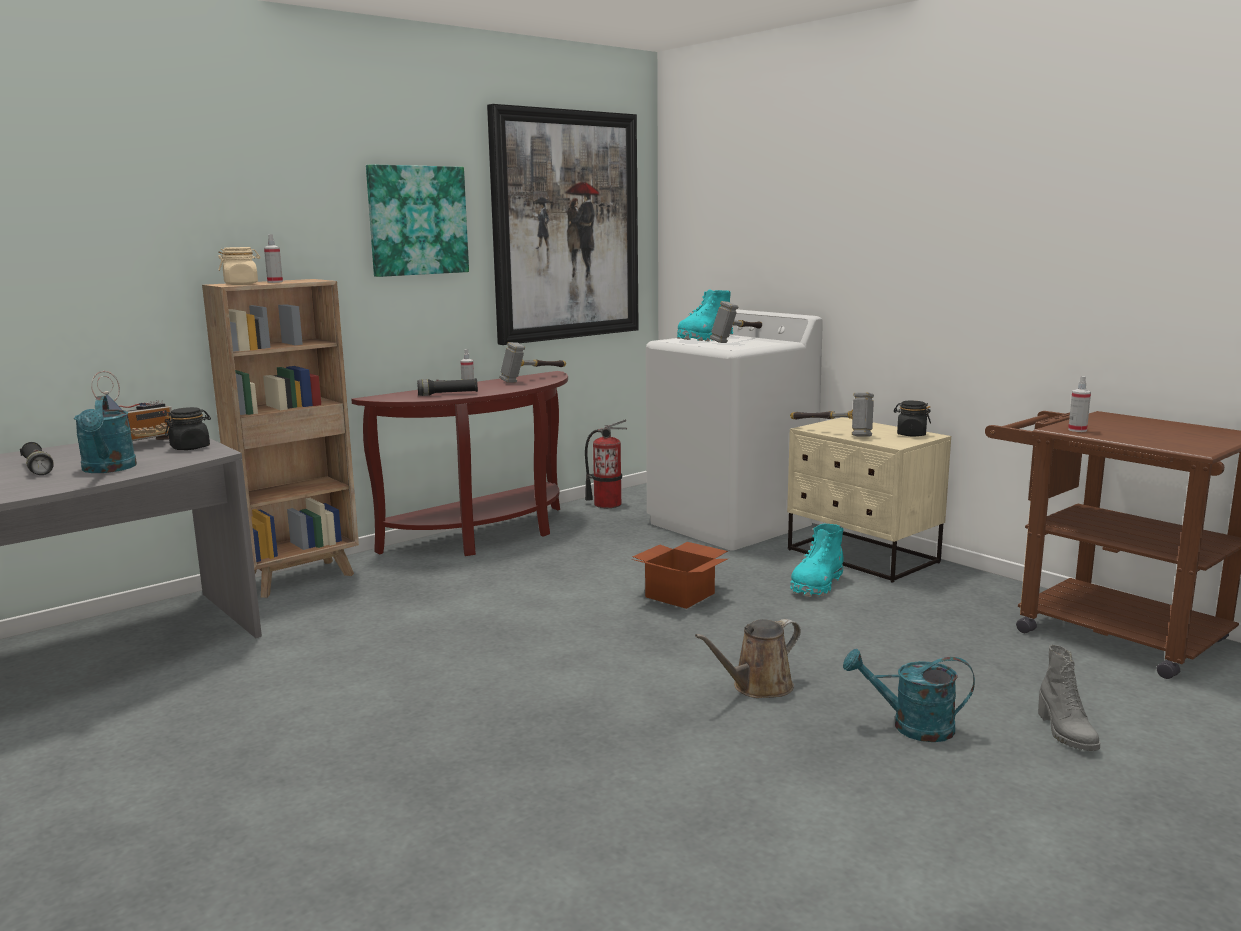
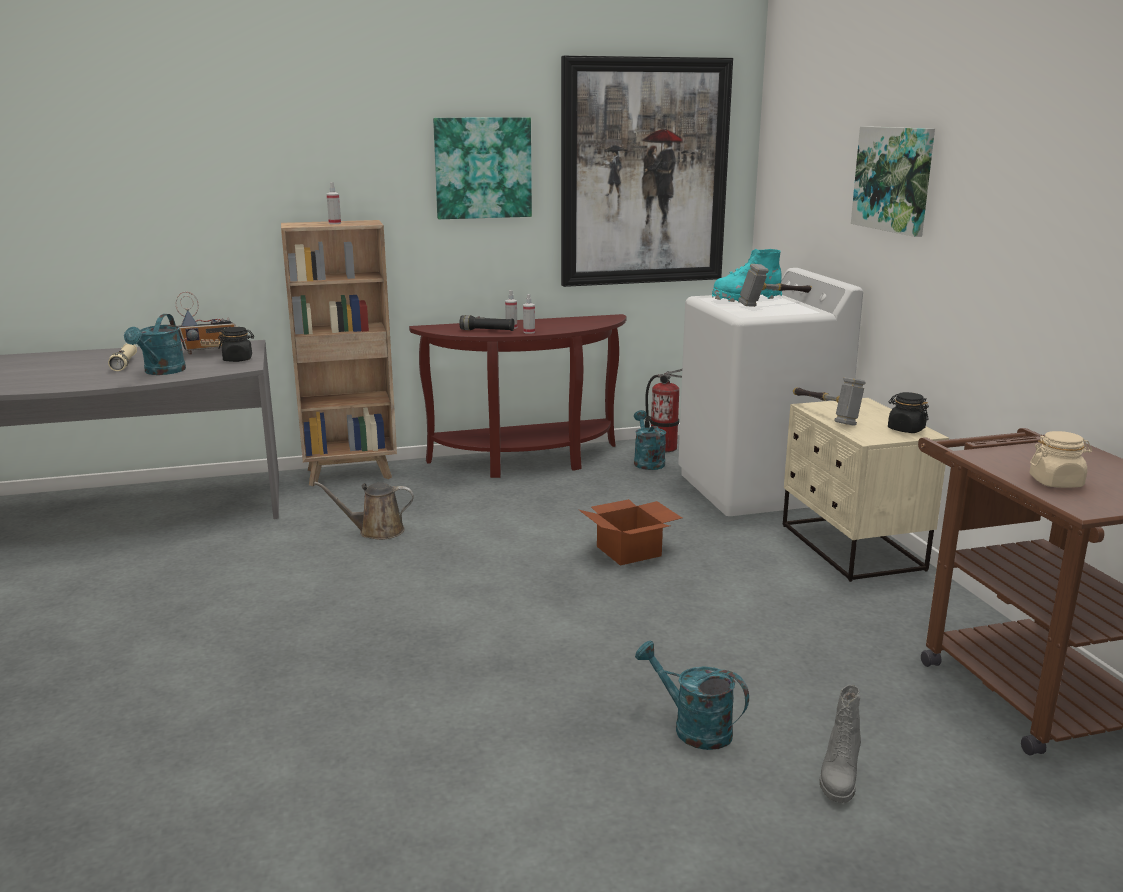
camera: 25 degrees right, 5 degrees up
(38, 468) = (124, 364): black flashlight -> beige flashlight
(241, 284) = (303, 225): beige jar -> beige jar (1056, 482)
(533, 379) = (585, 322): hammer -> none
(606, 518) = (647, 461): none -> turquoise watering can
(758, 687) = (598, 654): brown watering can -> brown watering can (376, 531)
(817, 585) = (768, 568): turquoise boot -> none
(849, 213) = (894, 179): none -> picture
(1077, 430) = (993, 460): spray bottle -> spray bottle (529, 332)

